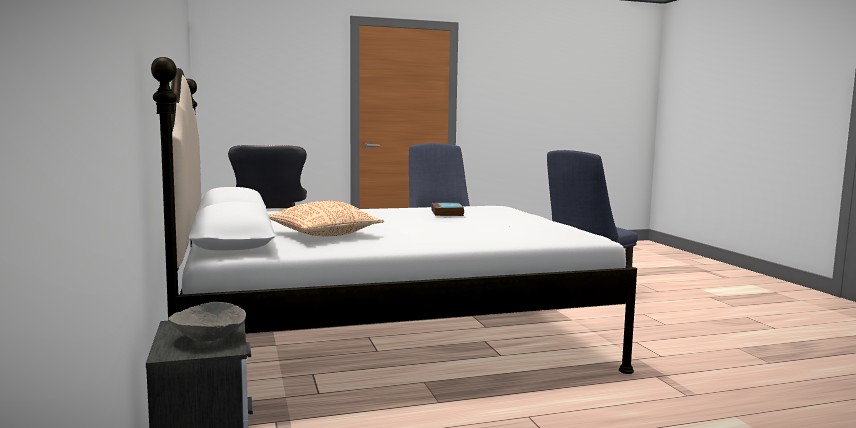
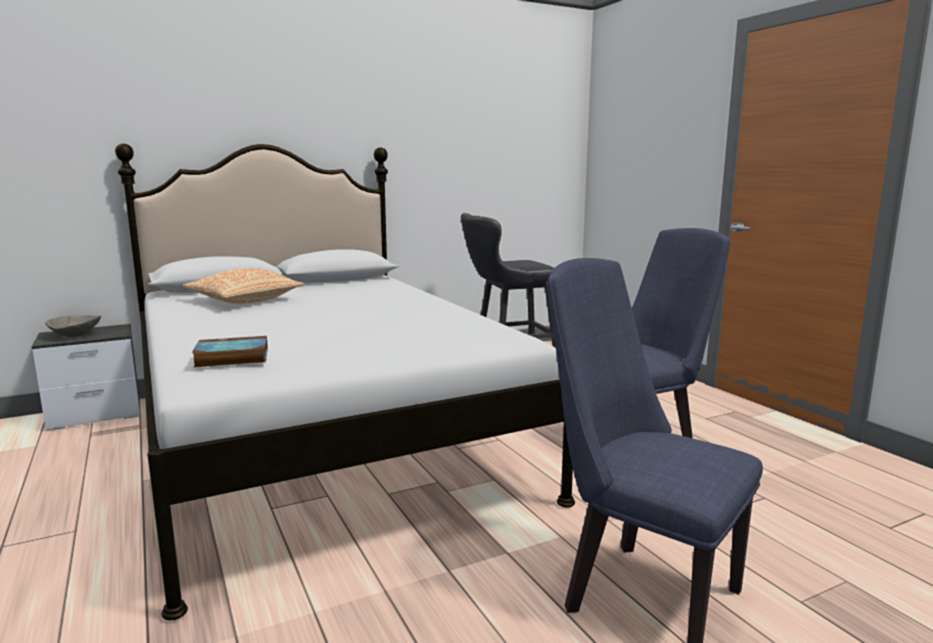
camera: 80 degrees right, 5 degrees up
(447, 213) = (405, 322): book -> book (230, 358)

